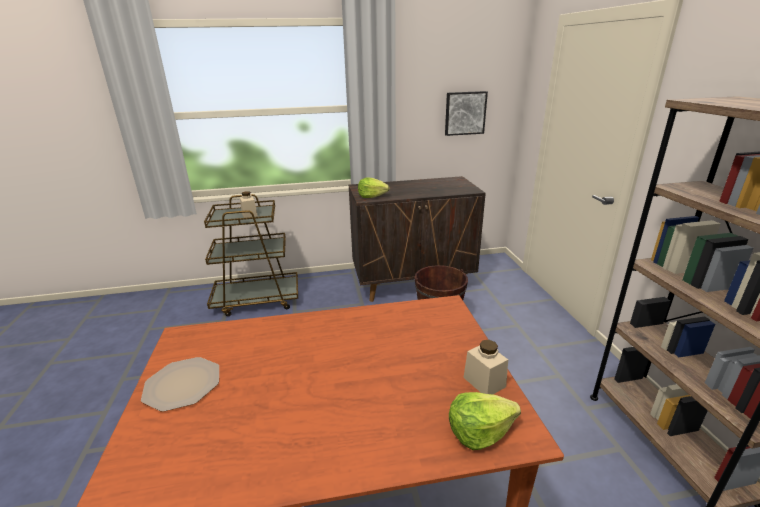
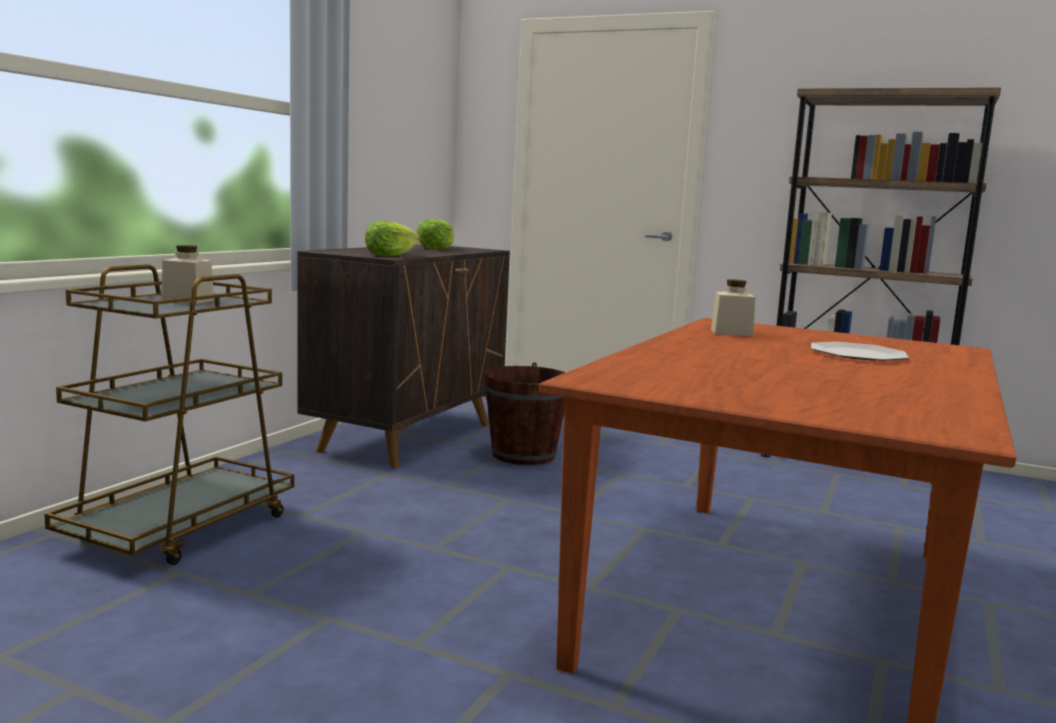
camera: 55 degrees left, 15 degrees down
(182, 385) = (738, 393): plate -> plate (858, 354)
(465, 113) = (406, 144): picture -> none
(479, 431) = (945, 352): lettuce -> lettuce (436, 248)
(484, 382) = (876, 340): beige jar -> beige jar (731, 333)

